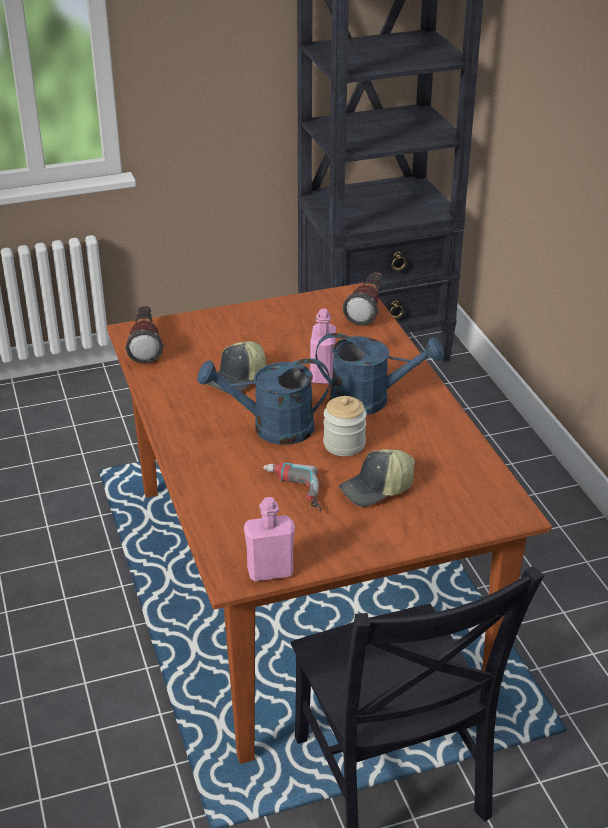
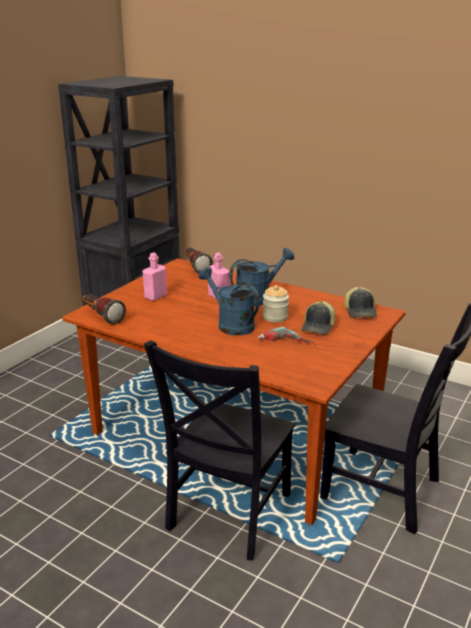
camera: 40 degrees left, 10 degrees down
(165, 686) = (227, 515): none -> black chair
(238, 379) = (179, 312): cap -> cap (360, 311)
(270, 571) = (329, 375): pink bottle -> pink bottle (155, 296)
(271, 428) = (230, 324): blue watering can -> blue watering can turned 90 degrees clockwise

